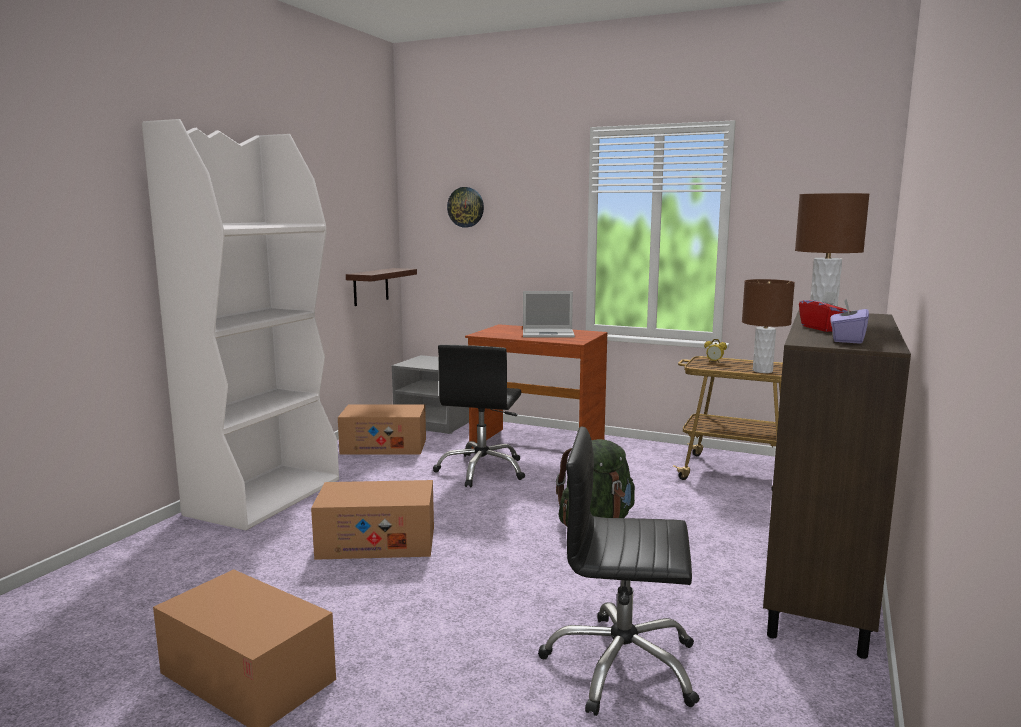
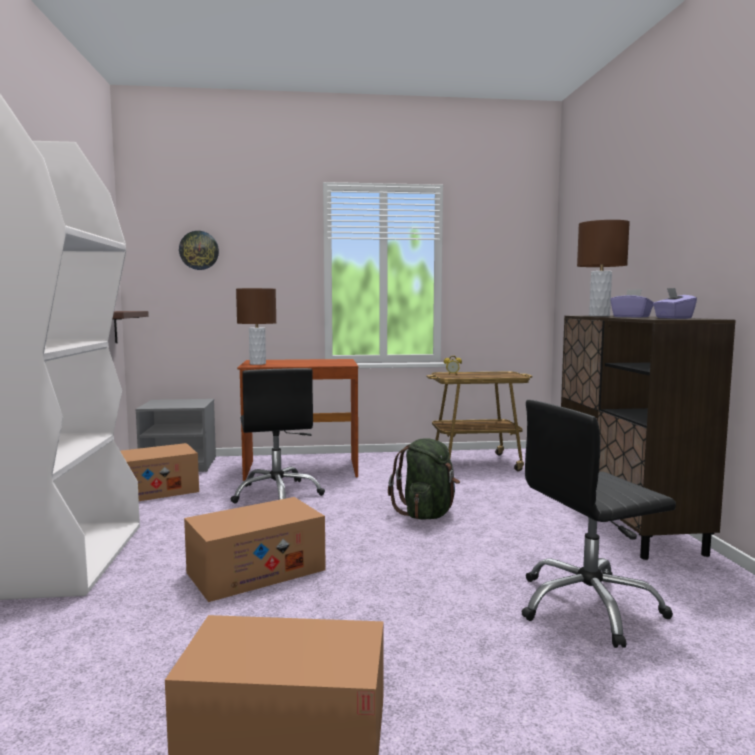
camera: 30 degrees left, 5 degrees down
(549, 334) = (310, 362): laptop -> none
(762, 371) = (496, 376): brown table lamp -> brown table lamp (258, 364)
(824, 328) = (631, 317): red tissue box -> purple tissue box

